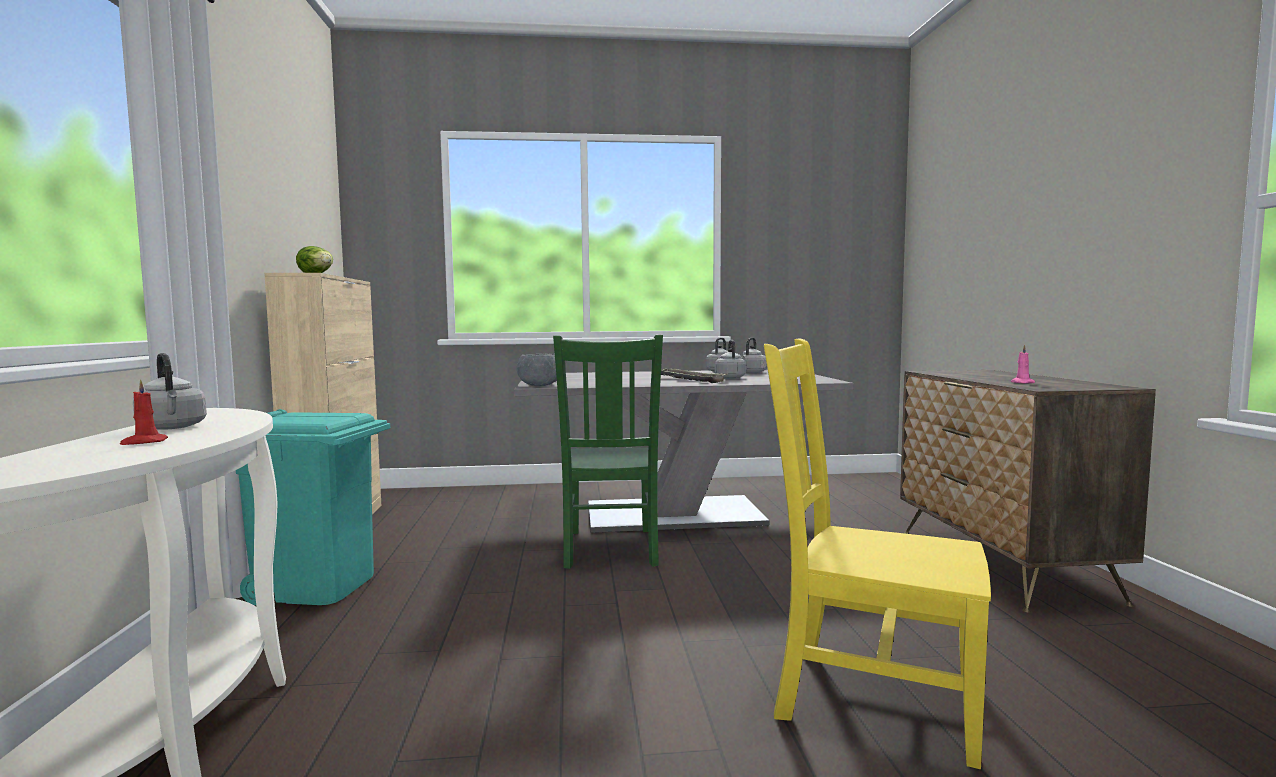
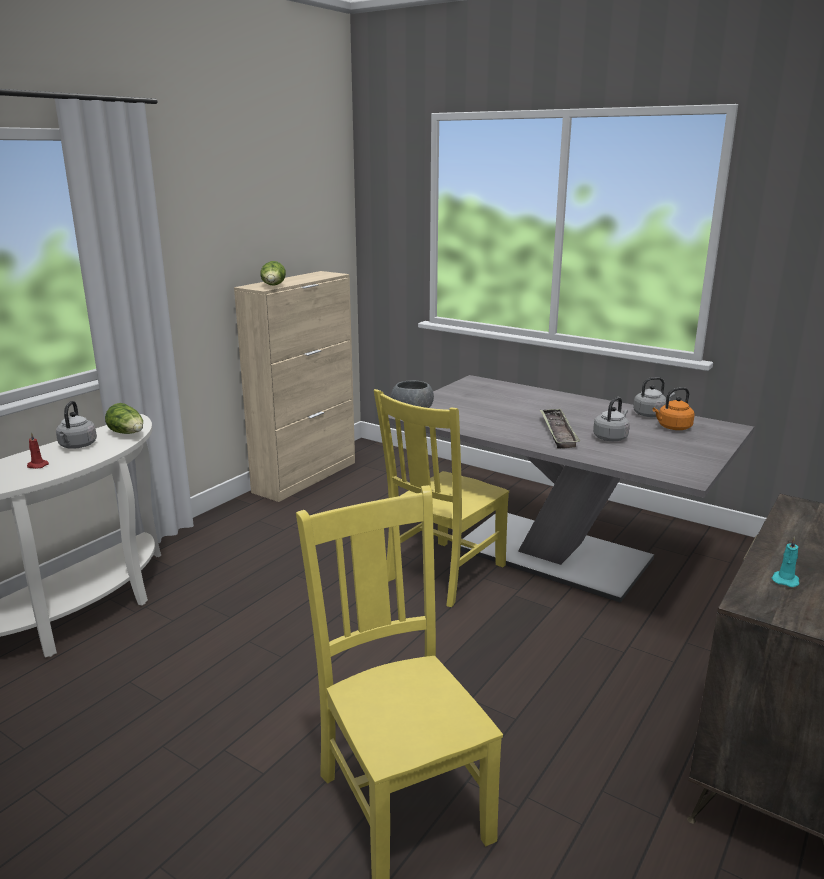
camera: 40 degrees right, 15 degrees up
(236, 415) = (128, 434): none -> lettuce
(317, 586) = (235, 532): turquoise trash can -> none
(610, 549) = (443, 574): green chair -> yellow chair
(751, 372) = (672, 427): grey kettle -> orange kettle
(1021, 383) = (785, 580): pink candle -> turquoise candle

